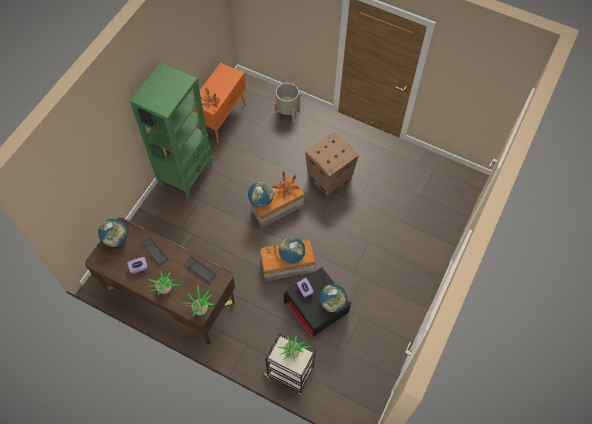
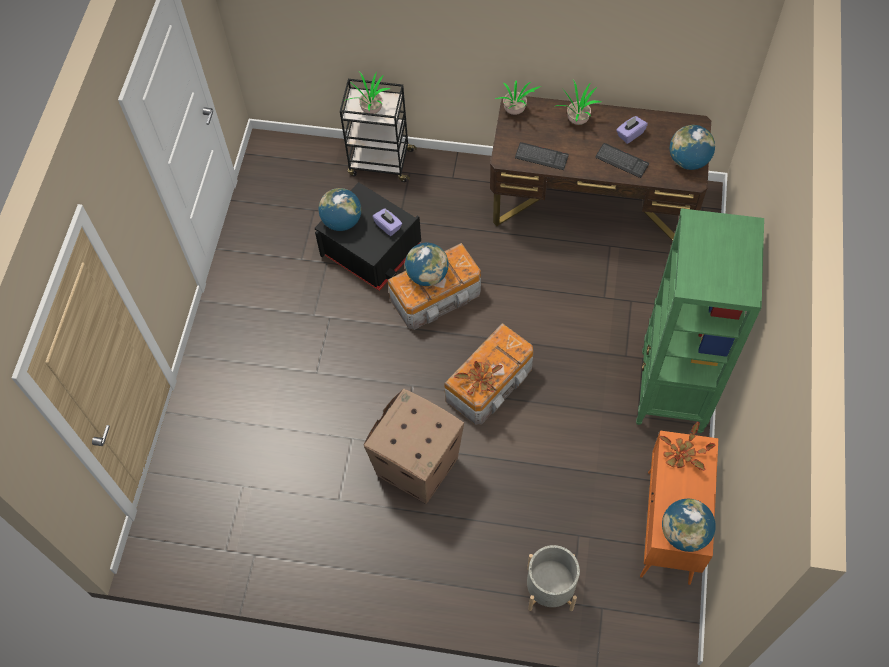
camera: 165 degrees right, 0 degrees up
(261, 200) = (512, 346): globe -> globe (684, 533)

